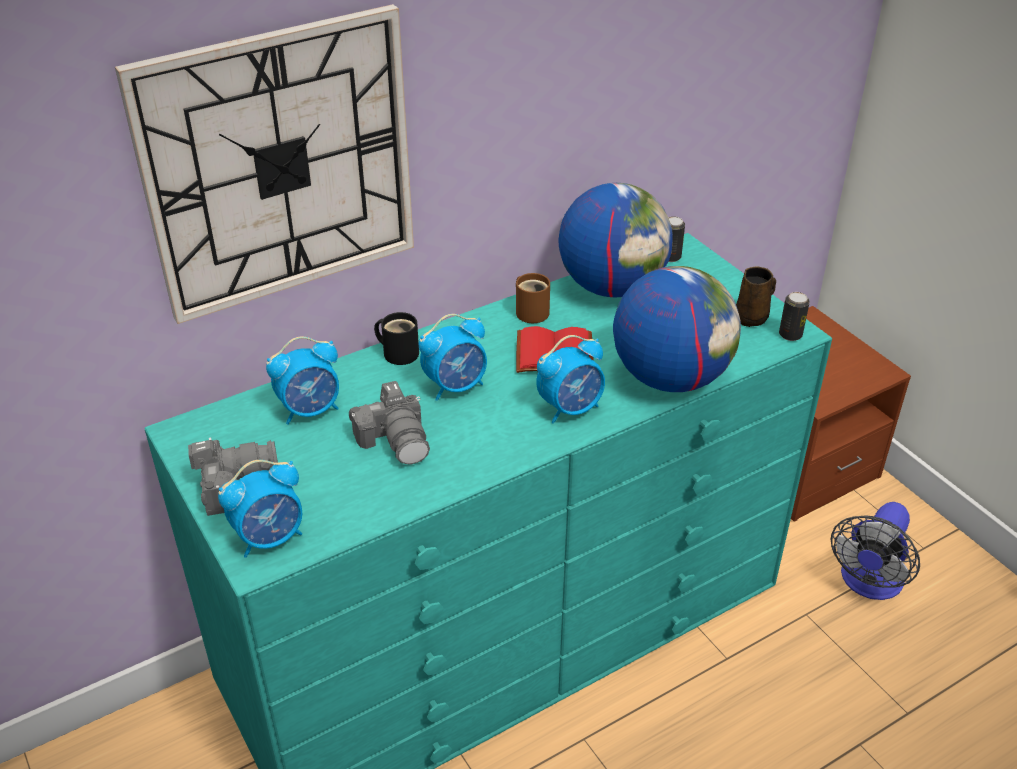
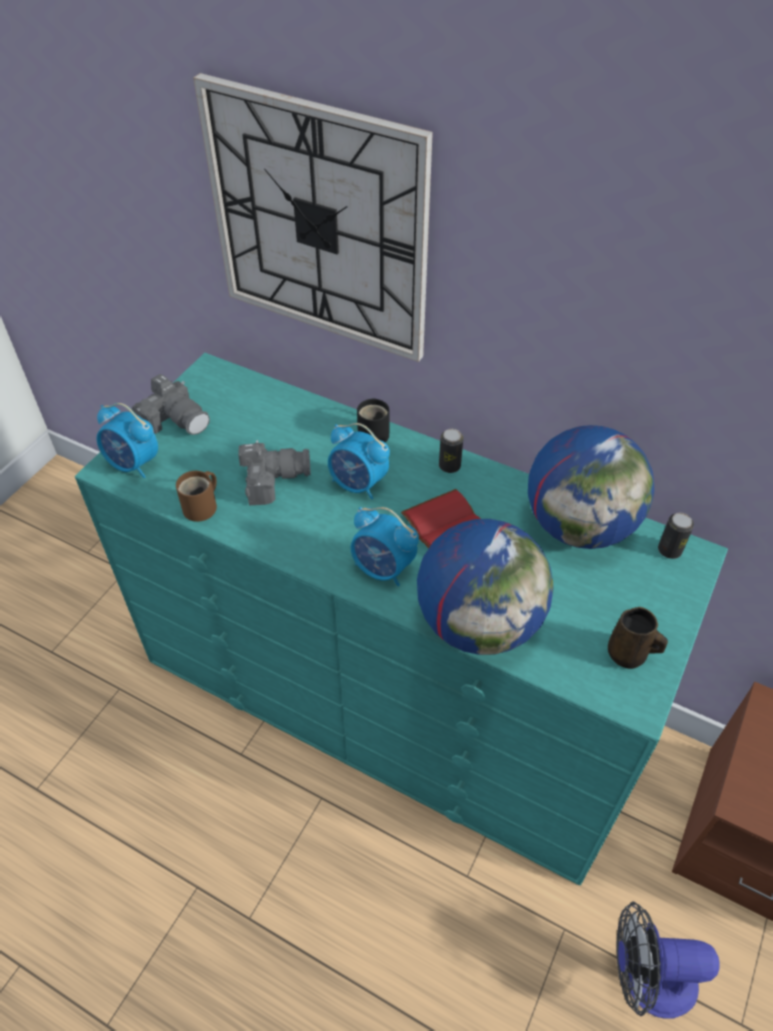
camera: 60 degrees right, 10 degrees up
(310, 410) = (273, 419): alarm clock -> none
(396, 439) = (272, 479): camera -> camera turned 135 degrees counterclockwise
(531, 311) = (494, 487): brown mug -> brown mug (203, 506)
(790, 335) = (628, 699): can -> can (449, 466)

